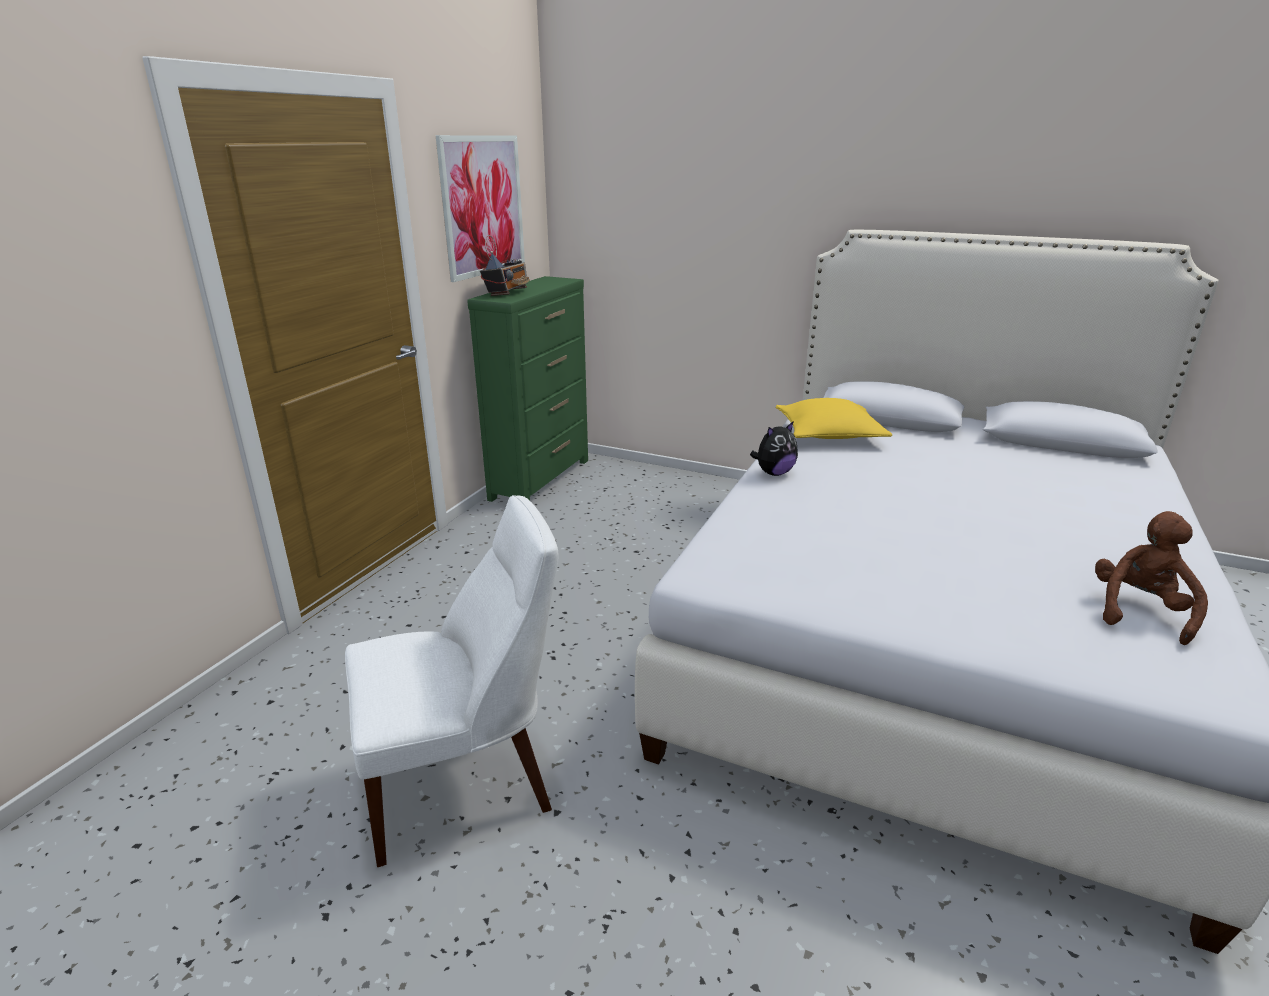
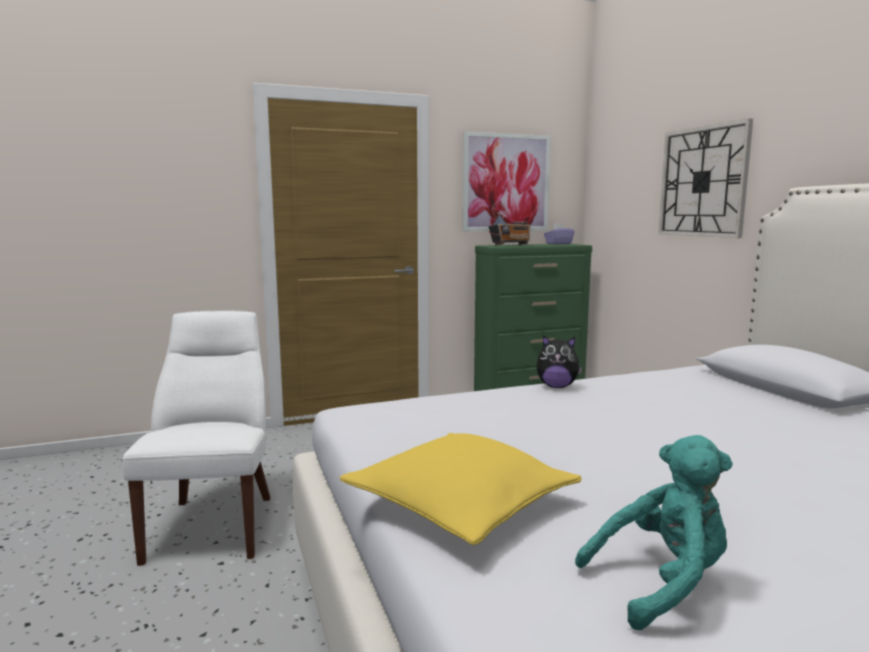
camera: 45 degrees right, 15 degrees down
(466, 783) = (214, 524): white chair -> white chair turned 120 degrees counterclockwise
(541, 280) = (558, 244): none -> purple tissue box
(732, 211) = (703, 182): none -> wall clock
(829, 434) = (681, 381): yellow pillow -> yellow pillow (460, 504)
(1139, 611) = (661, 583): brown plush toy -> turquoise plush toy

